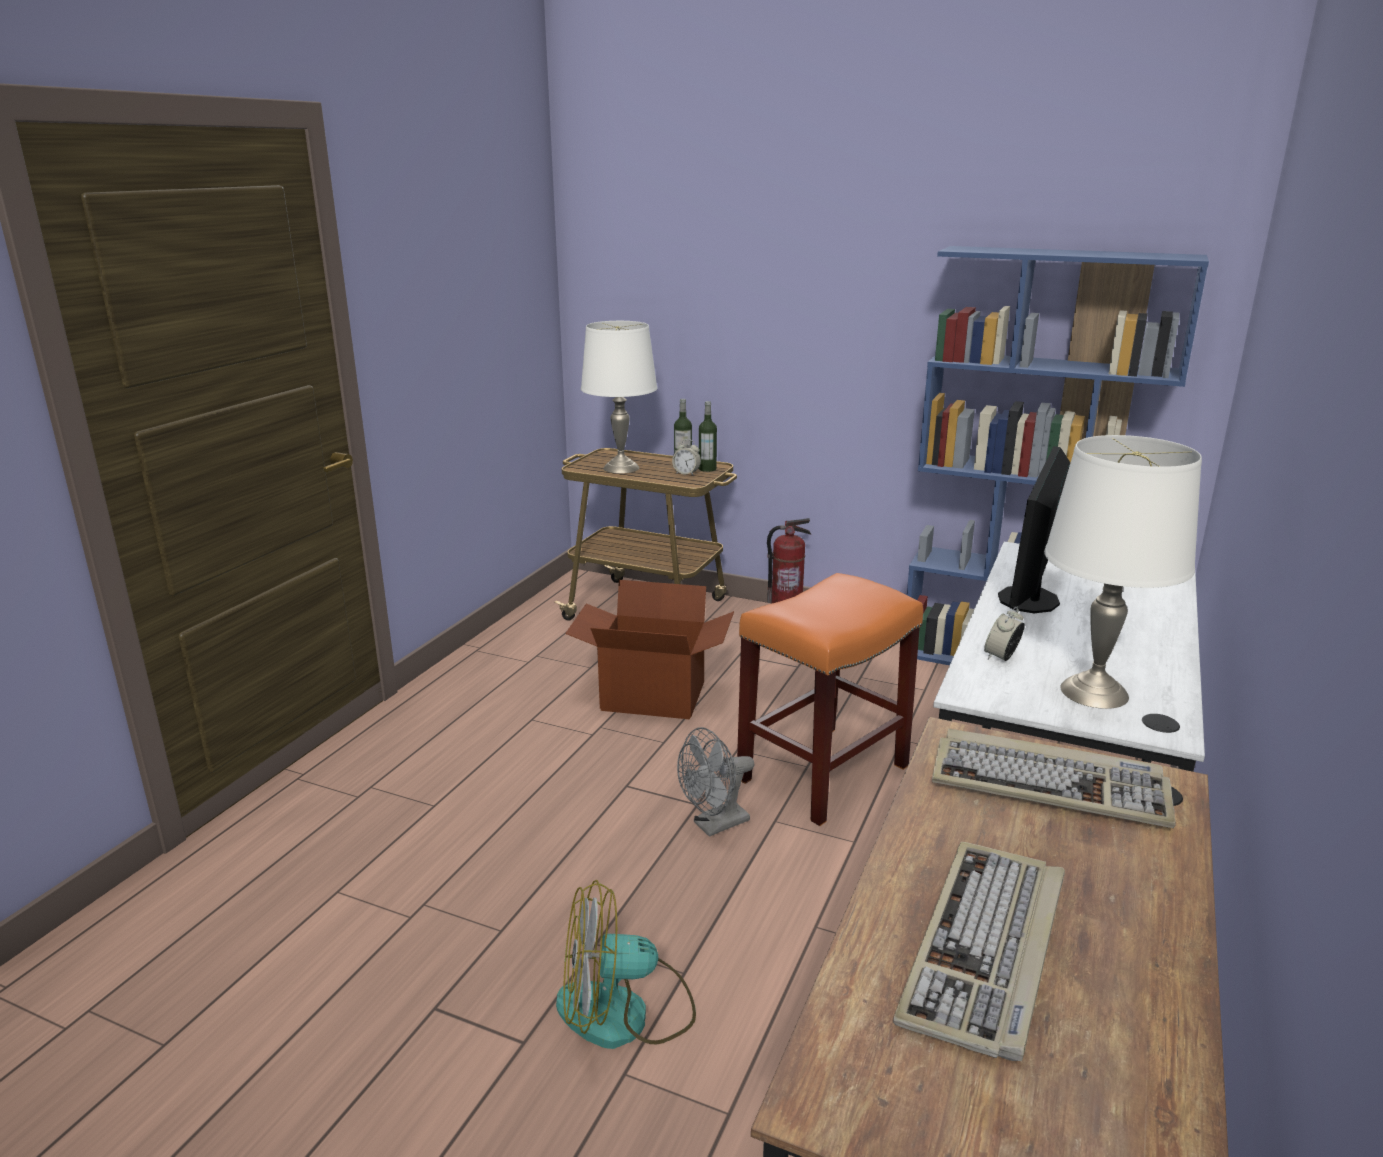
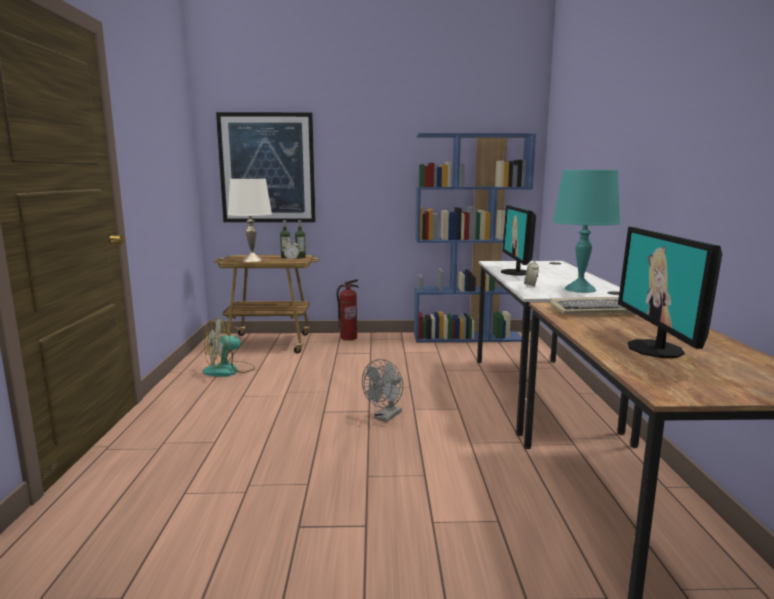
camera: 25 degrees left, 10 degrees down
(624, 1012) = (409, 498): fan -> fan (229, 370)
(652, 697) = (305, 376): cardboard box -> none
(670, 296) = (267, 168): none -> picture
(823, 772) = (420, 387): orange stool -> none
(987, 951) = (656, 349): keyboard -> monitor
(1093, 692) = (579, 289): white table lamp -> turquoise table lamp

